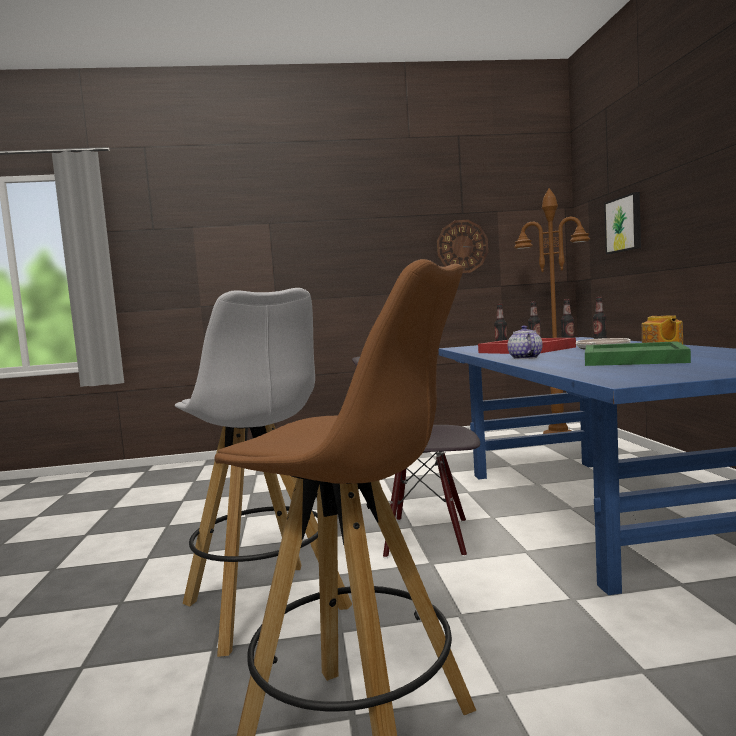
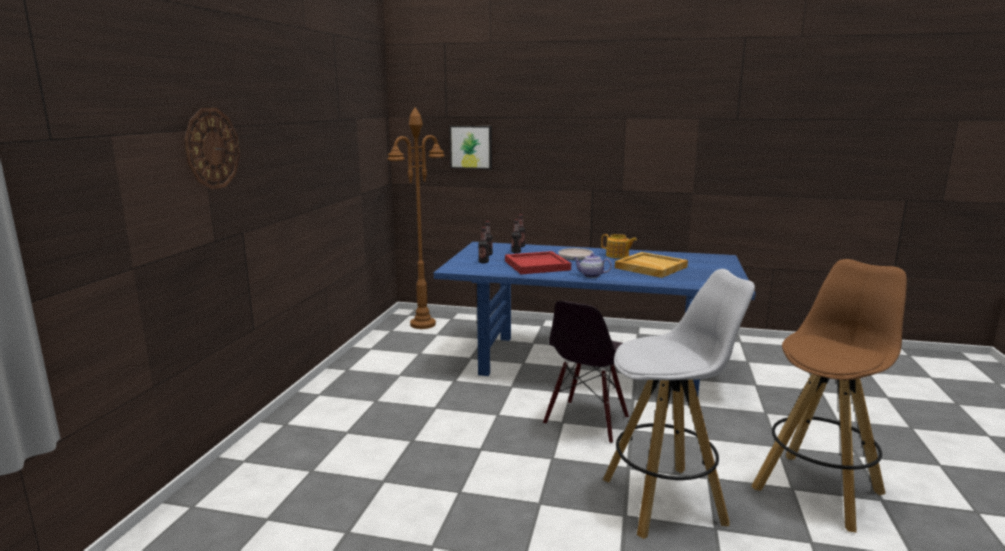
camera: 70 degrees left, 10 degrees up
(462, 246) = (342, 156): wall clock -> wall clock (212, 148)
(632, 359) = (650, 267): green tray -> beige tray

